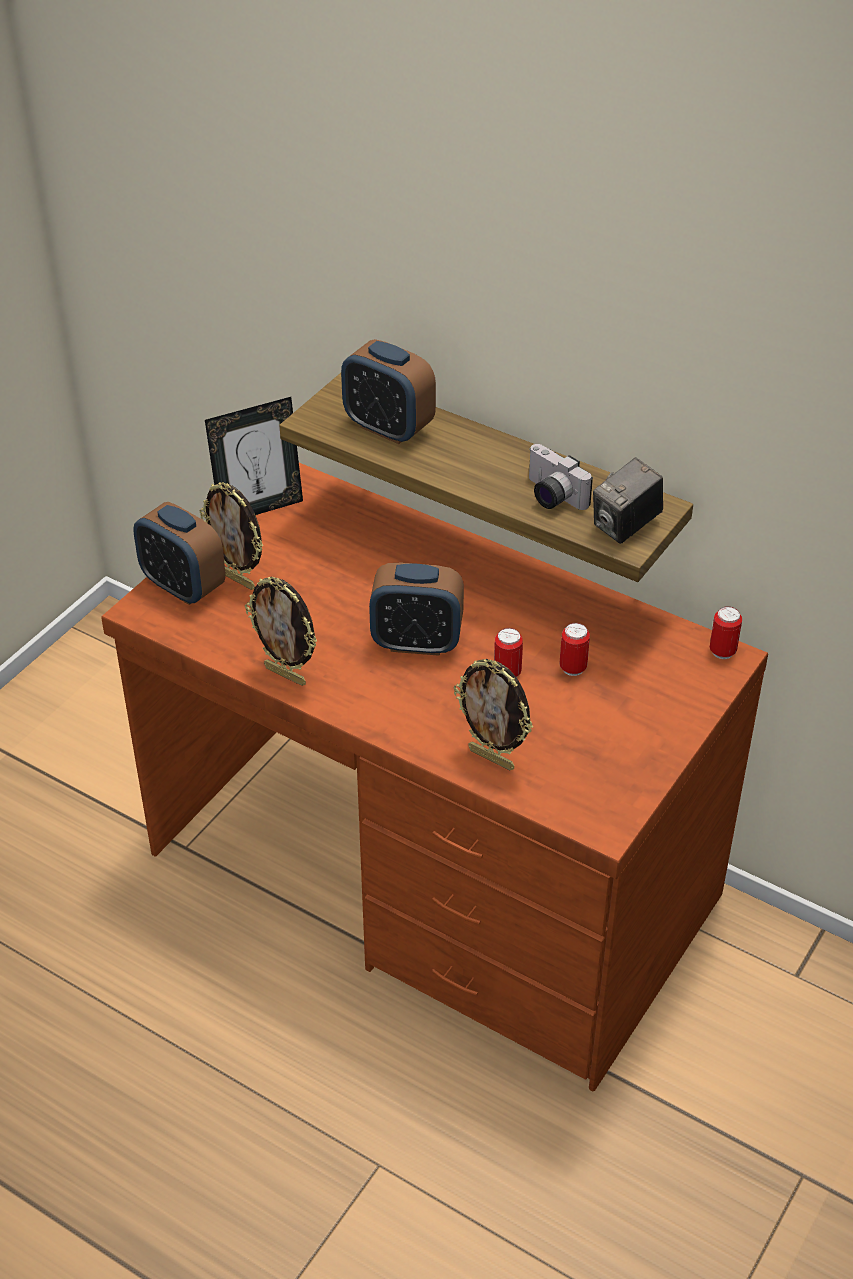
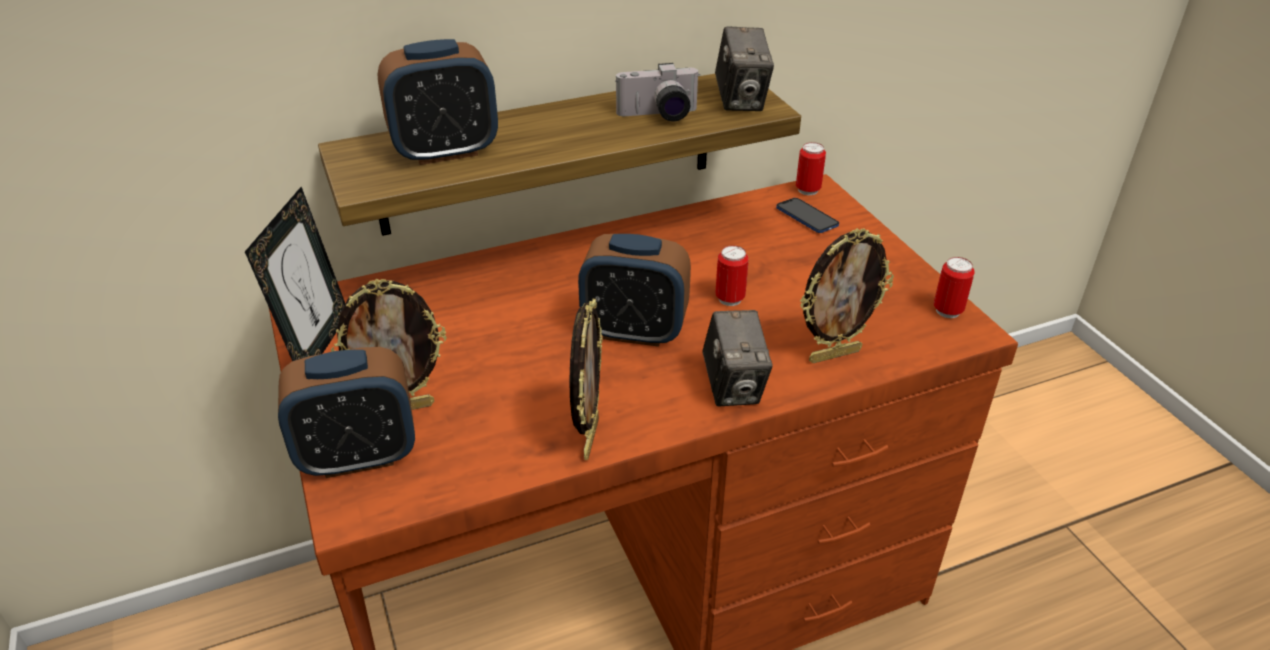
camera: 55 degrees left, 5 degrees down
(286, 675) = (589, 438): picture frame -> picture frame turned 60 degrees counterclockwise
(402, 720) = (733, 387): none -> camera
(416, 642) = (634, 331): alarm clock -> alarm clock turned 60 degrees clockwise
(573, 668) = (758, 263): can -> can (947, 311)
(675, 668) = (807, 217): none -> phone

